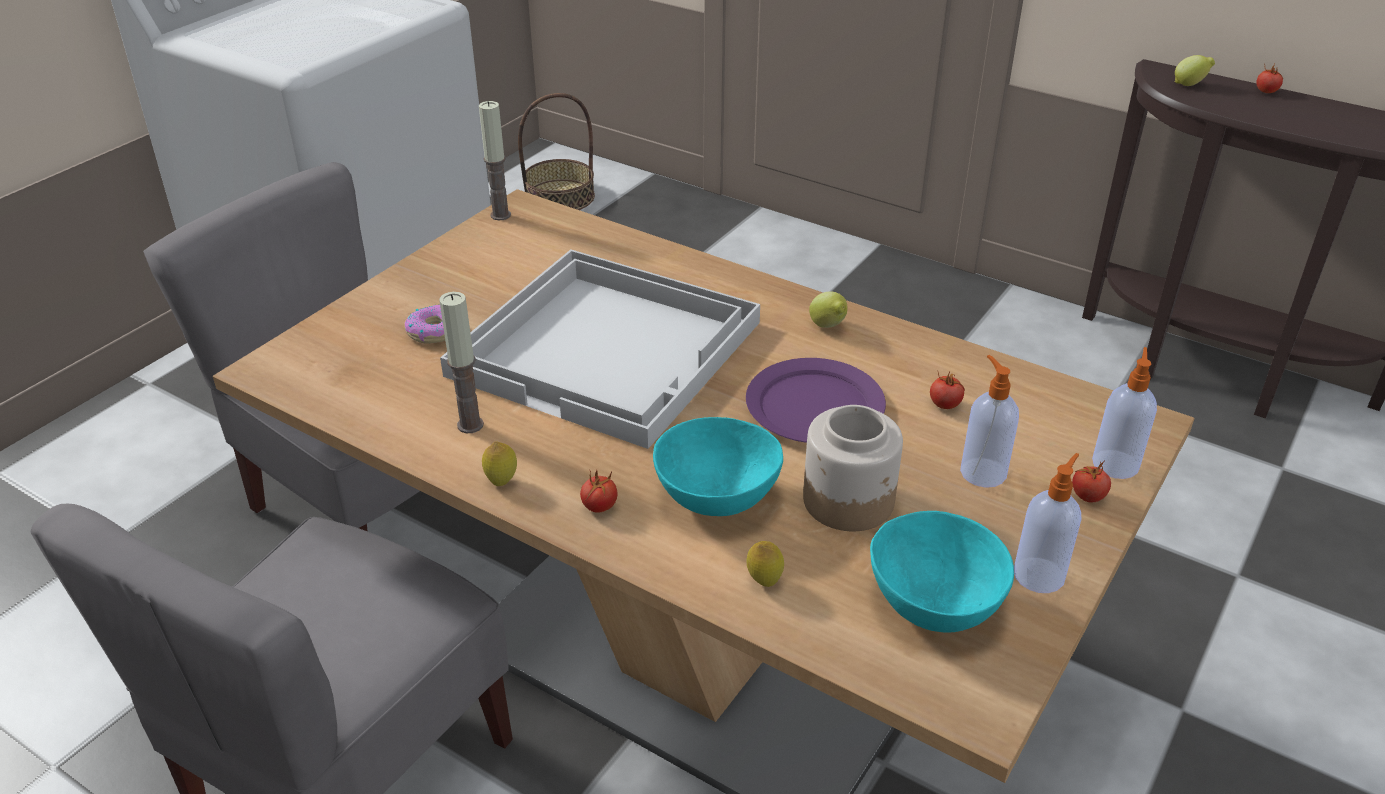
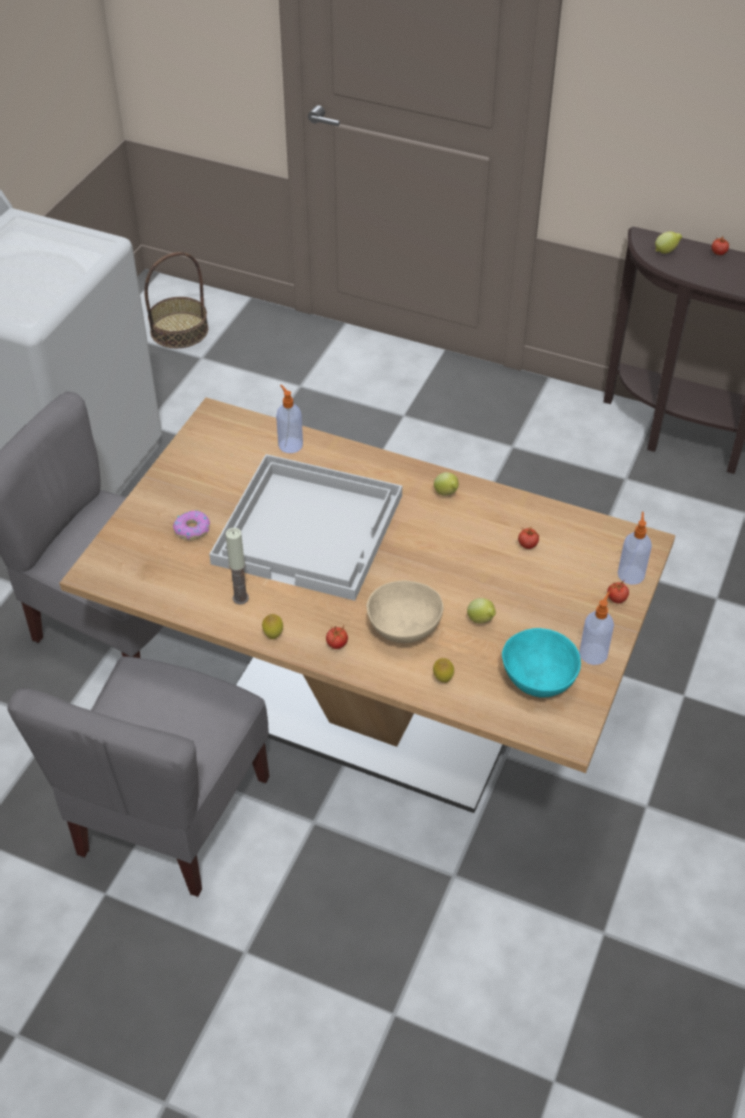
camera: 10 degrees left, 10 degrees up
(500, 215) = (202, 423): candle -> none
(718, 499) = (405, 630): turquoise bowl -> beige bowl
(815, 407) = (449, 557): purple plate -> none
(849, 501) = (481, 620): jar -> lemon
(982, 471) = (555, 590): soap dispenser -> soap dispenser (290, 444)

